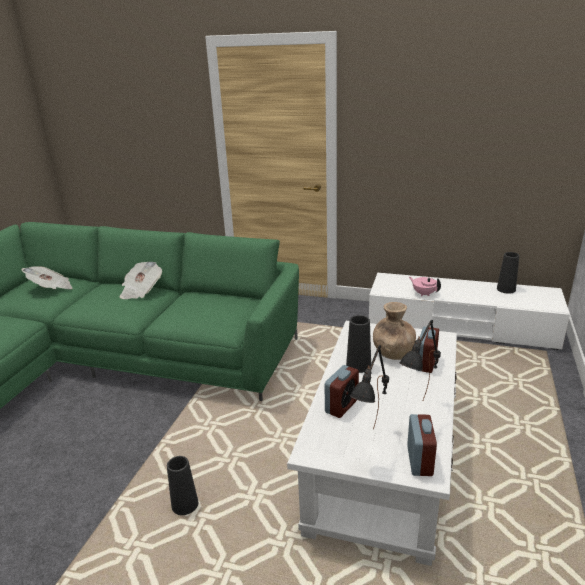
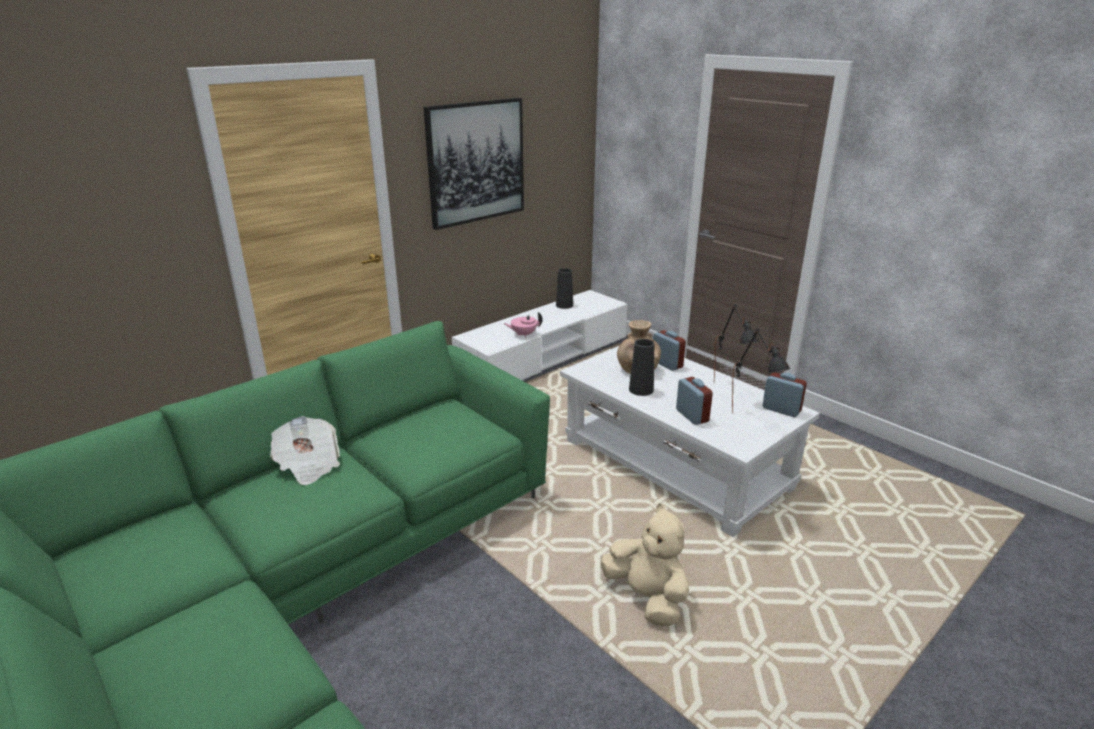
camera: 60 degrees left, 0 degrees up
(51, 288) = (153, 546): newspaper -> none
(185, 505) = (647, 597): black vase -> beige plush toy
(428, 128) = (476, 162): none -> picture

